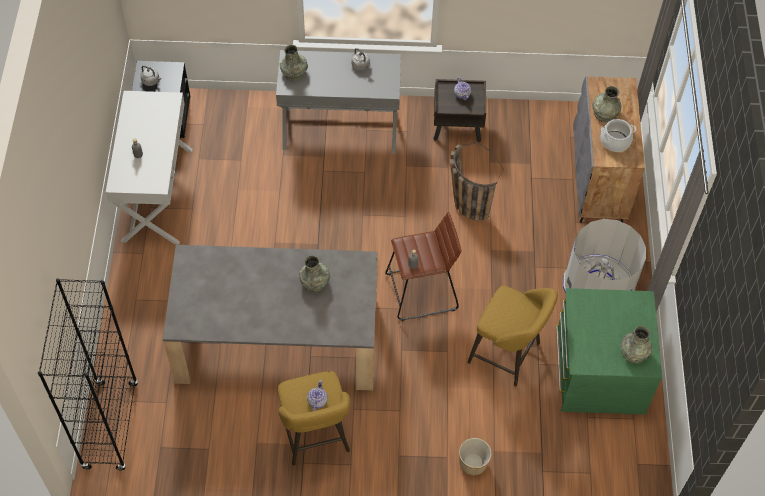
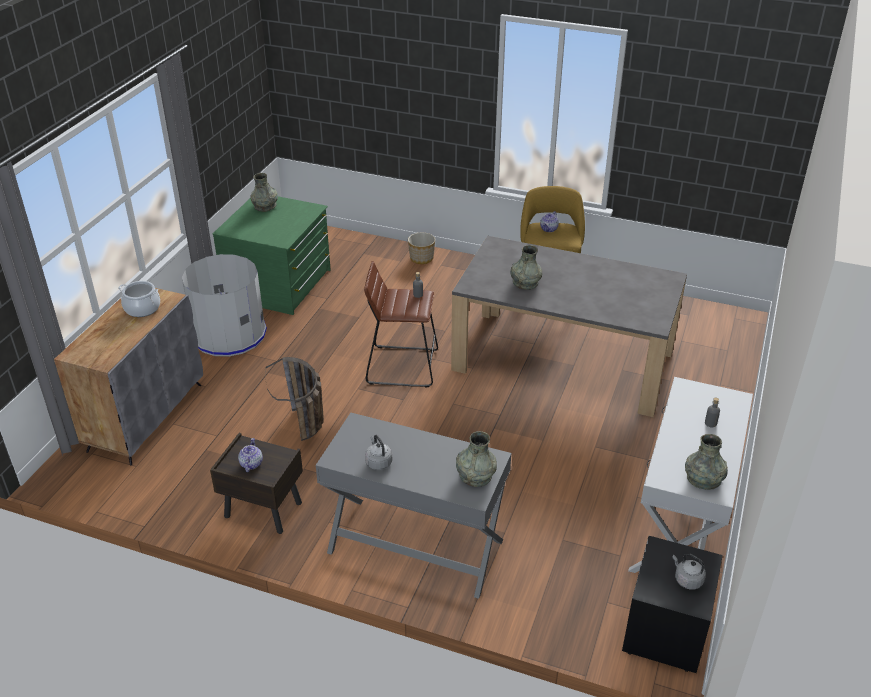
camera: 160 degrees left, 20 degrees down
(111, 425) = (736, 336): black bookcase -> none
(508, 355) = (349, 308): yellow stool -> none
(604, 112) = (126, 334): grey vase -> grey vase (703, 479)

